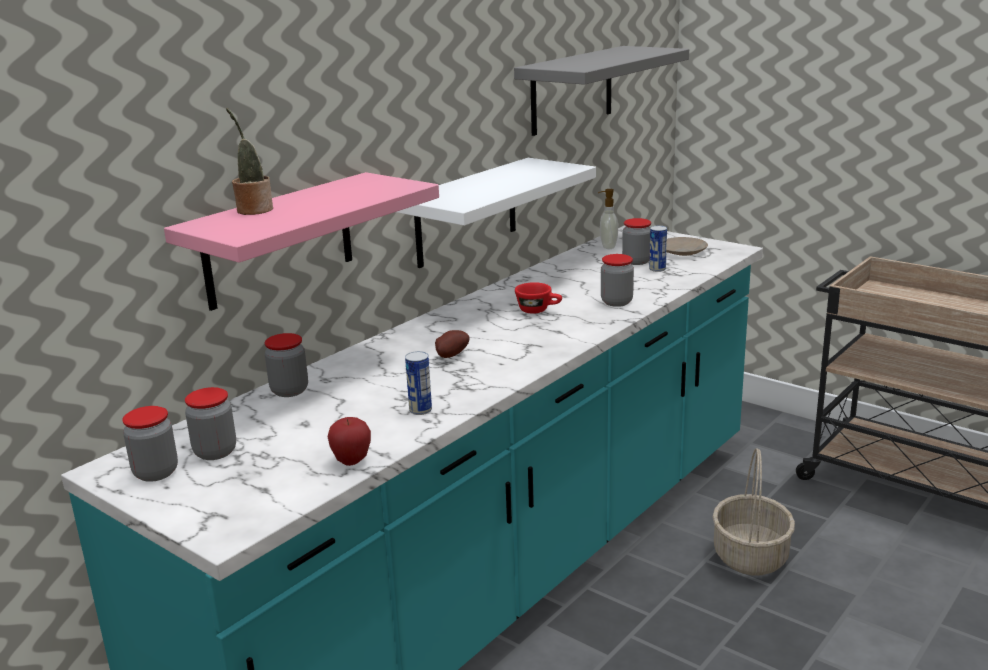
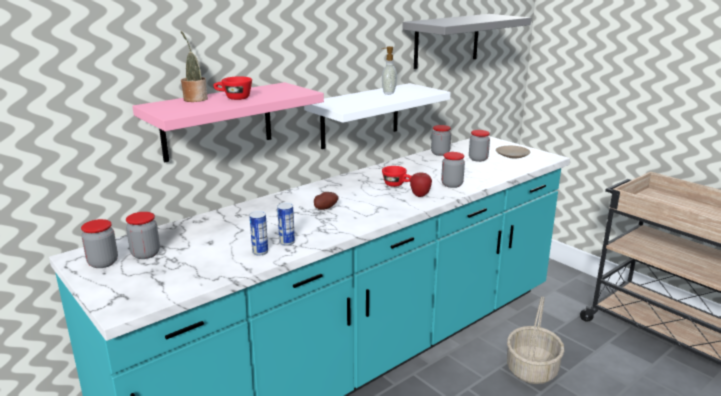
camera: 10 degrees right, 0 degrees up
(289, 391) = (212, 220): jar -> jar (440, 153)
(312, 203) = (233, 98): none -> red cup
(352, 461) = (225, 271): apple -> apple (420, 195)
(607, 246) = (463, 147): soap dispenser -> soap dispenser (388, 93)
(657, 269) = (490, 165): can -> can (260, 252)

